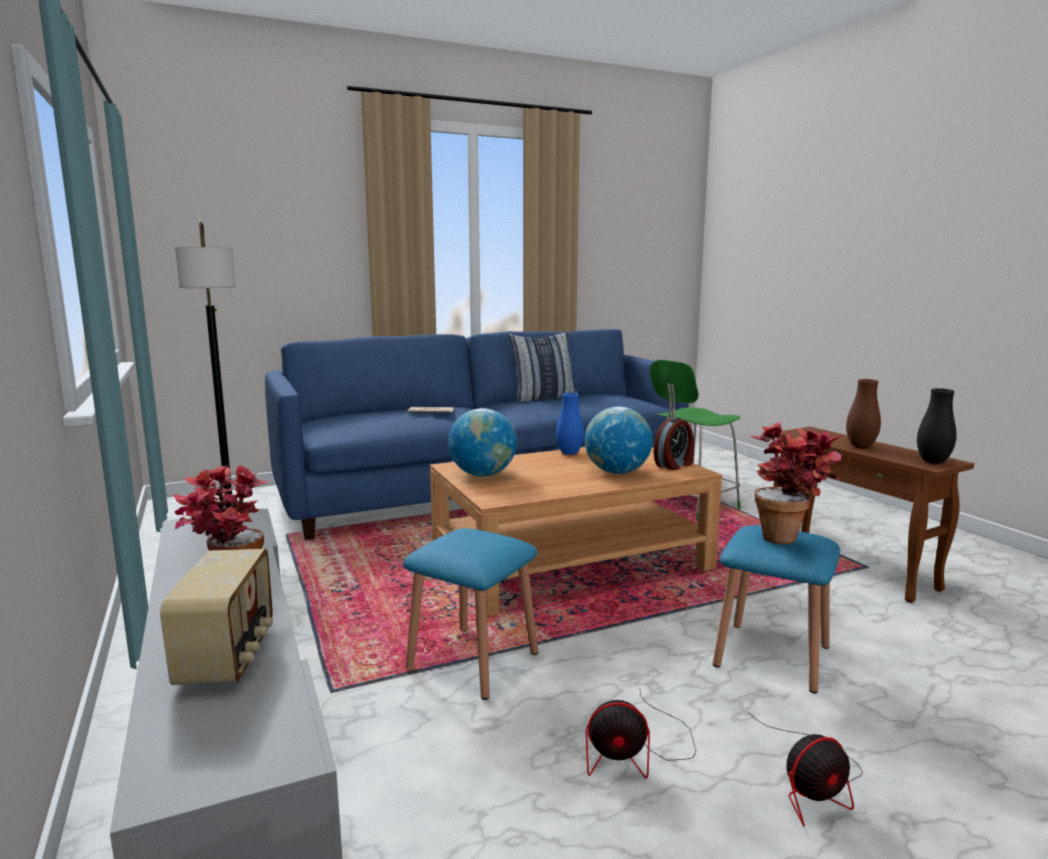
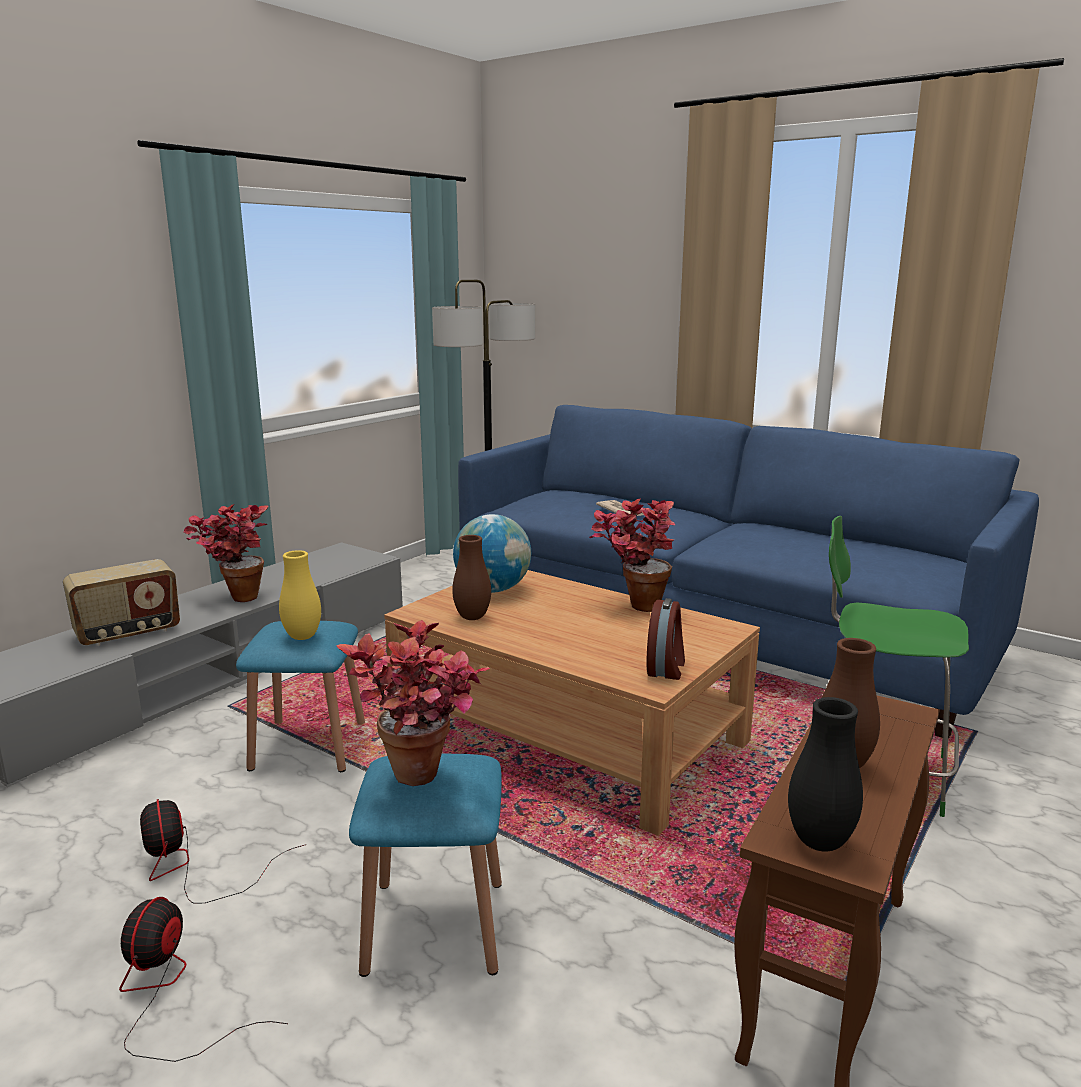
camera: 60 degrees right, 5 degrees up
(488, 540) = (302, 637): none -> yellow vase
(531, 488) = (472, 617): none -> brown vase
(543, 398) = (814, 534): pillow -> none
(569, 453) = (633, 605): blue vase -> potted plant
(617, 472) = (585, 643): globe -> none
(675, 465) = (666, 668): alarm clock -> alarm clock turned 90 degrees counterclockwise
(813, 784) = (169, 993): fan -> fan turned 60 degrees clockwise

